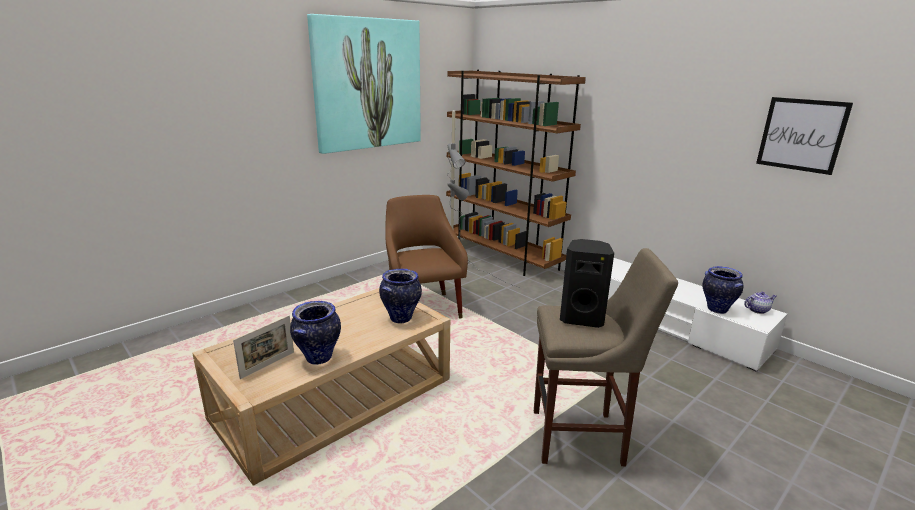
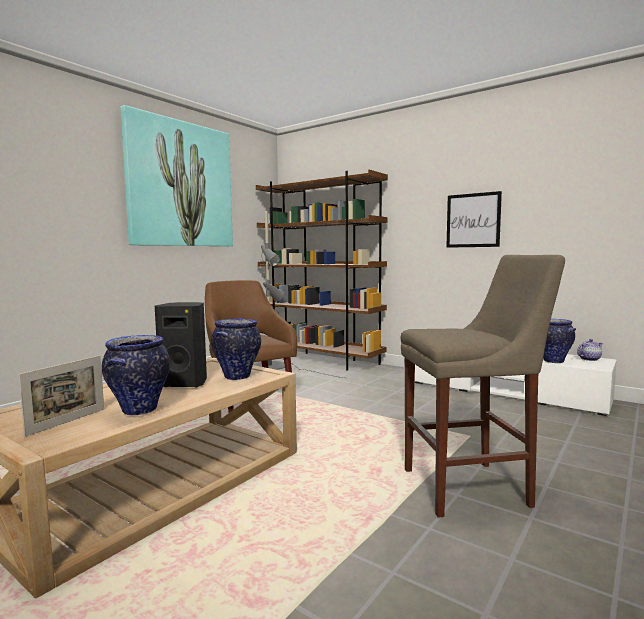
camera: 10 degrees left, 15 degrees down
(581, 318) = (456, 330): black speaker -> black speaker (185, 383)
(801, 135) = (594, 189): picture -> picture (473, 220)

